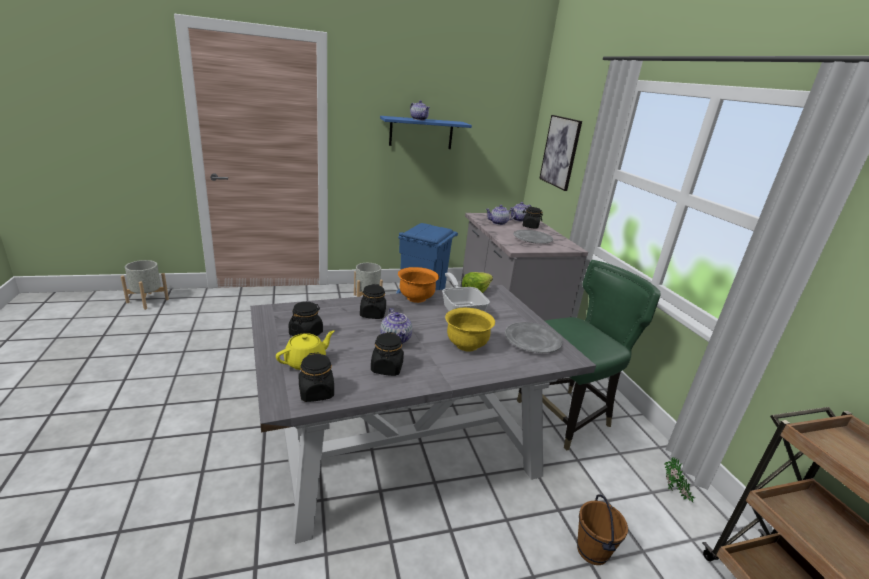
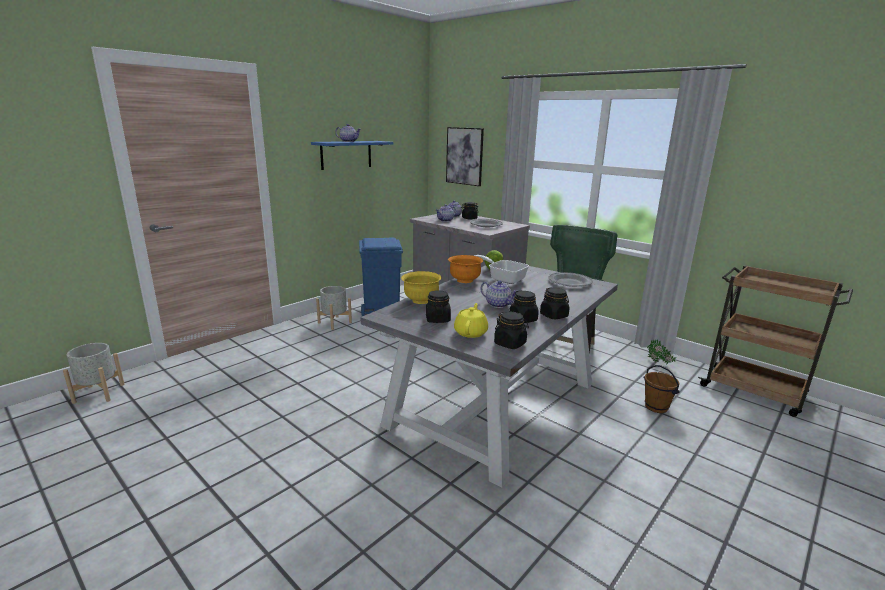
camera: 30 degrees left, 5 degrees down
(373, 314) = (456, 296): black jar -> black jar (554, 316)
(466, 345) = (541, 295): yellow bowl -> yellow bowl (421, 300)

